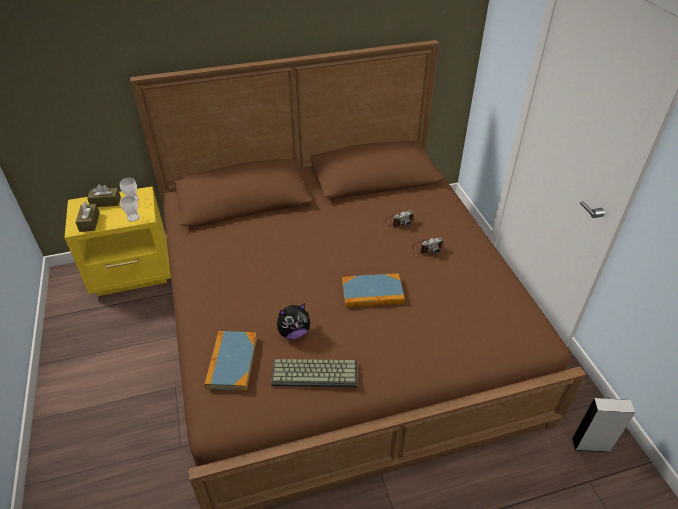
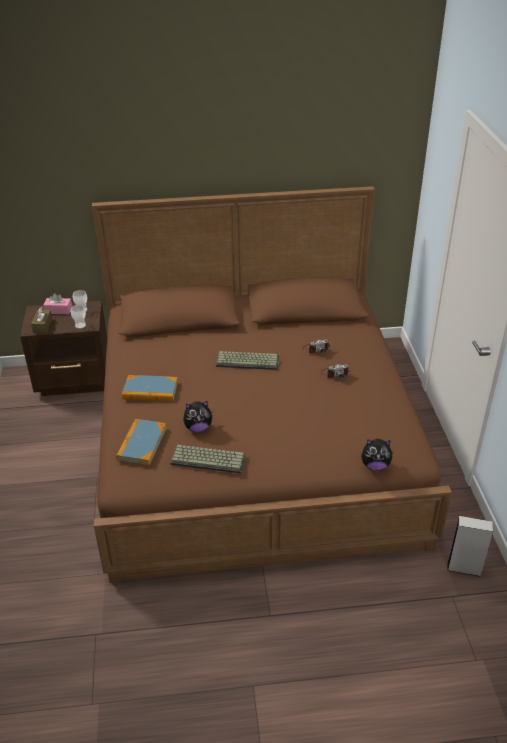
camera: 10 degrees right, 5 degrees down
(105, 202) = (58, 310): brown tissue box -> pink tissue box
(133, 273) = (75, 380): yellow nightstand -> brown nightstand
(330, 242) = (248, 361): none -> keyboard
(372, 293) = (274, 404): book -> book (150, 390)
(502, 355) = (375, 465): none -> plush toy

